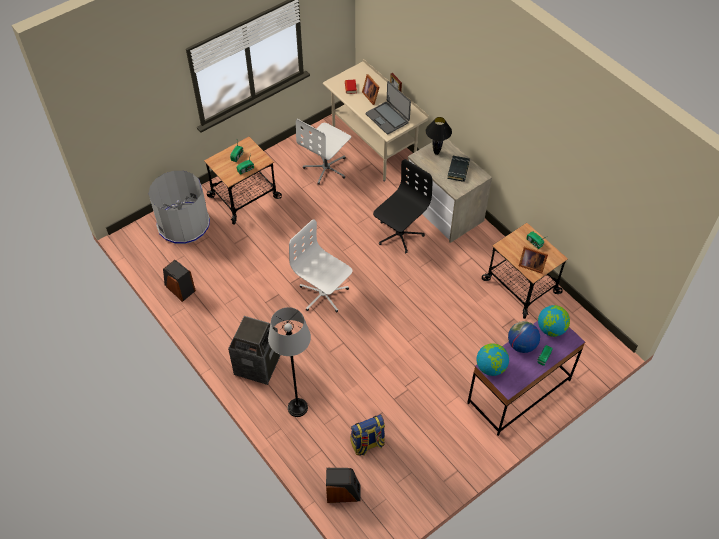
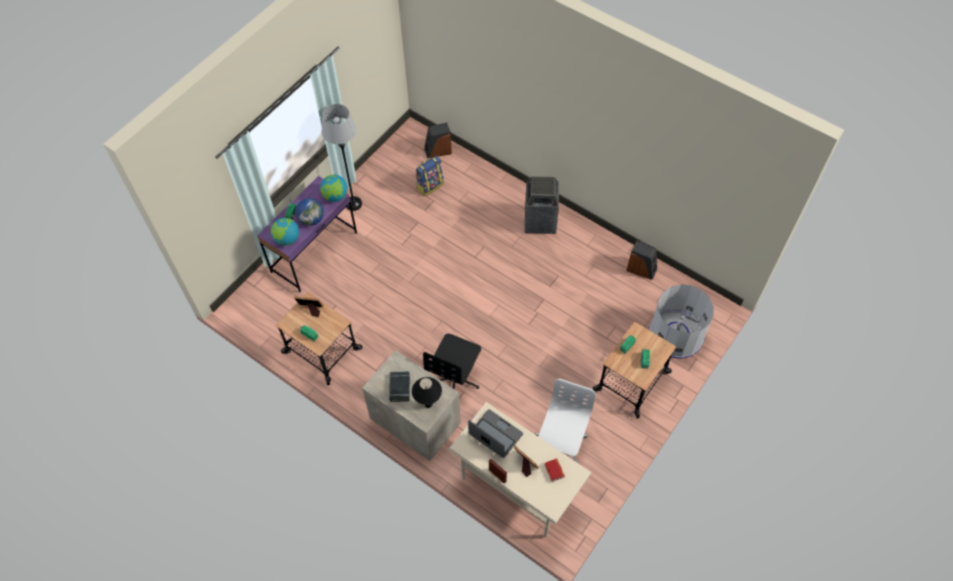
camera: 165 degrees right, 5 degrees up
(297, 408) = (493, 197): grey floor lamp -> grey floor lamp (353, 204)
(323, 294) = (508, 296): white office chair -> none

